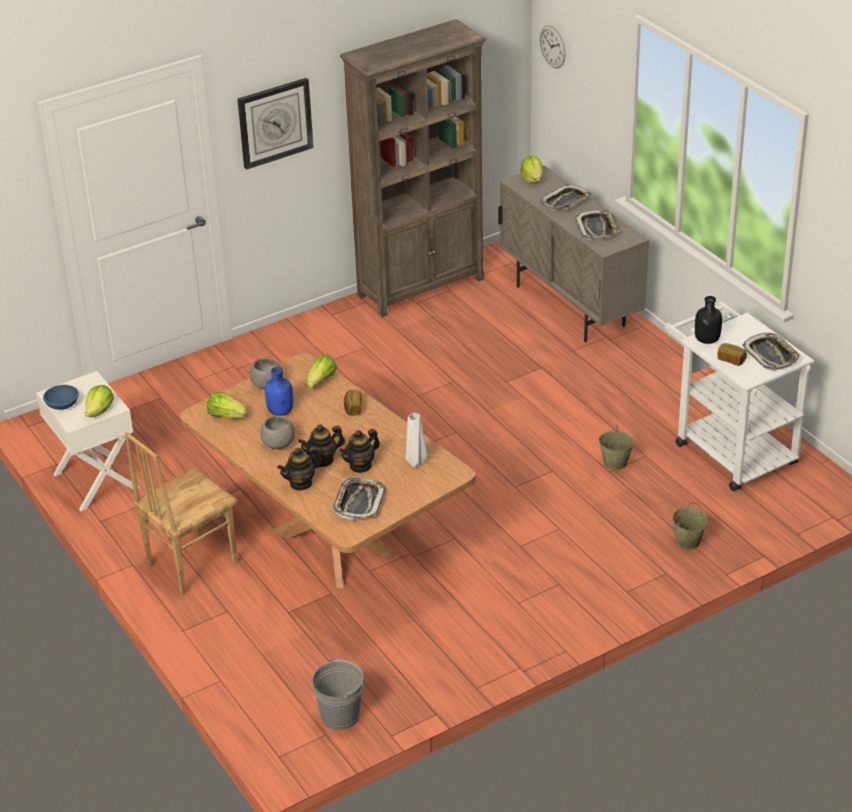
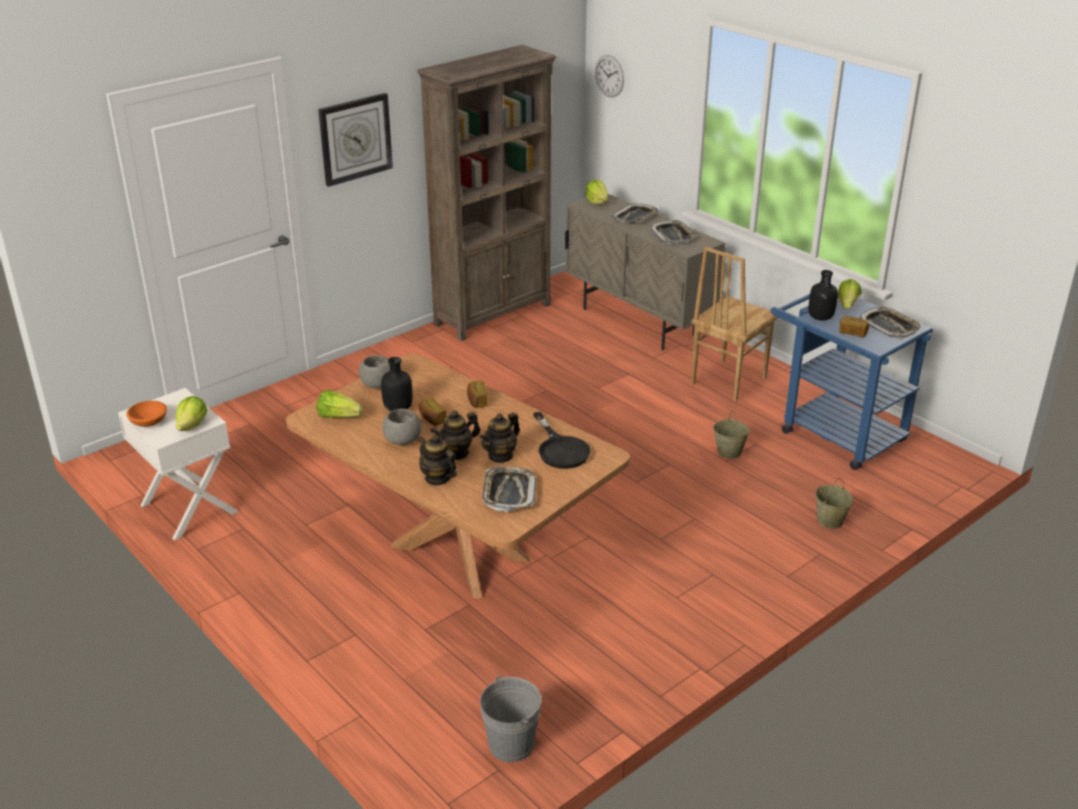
camera: 10 degrees left, 5 degrees down
(62, 404) = (149, 422): blue bowl -> orange bowl
(190, 564) = (305, 586): brown chair -> brown chair (727, 380)
(281, 411) = (398, 408): blue bottle -> black bottle
(301, 483) = (437, 478): teapot -> teapot turned 90 degrees clockwise
(308, 424) = (432, 419): none -> bread
(321, 381) = (436, 377): lettuce -> lettuce (847, 304)
(415, 463) = (560, 449): white vase -> black frying pan
(728, 448) = (833, 432): white cart -> blue cart

